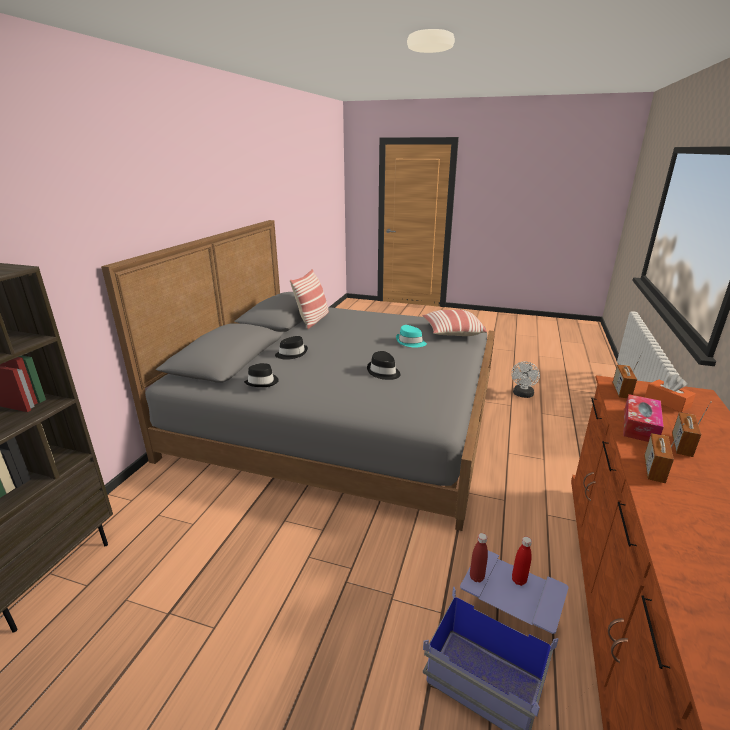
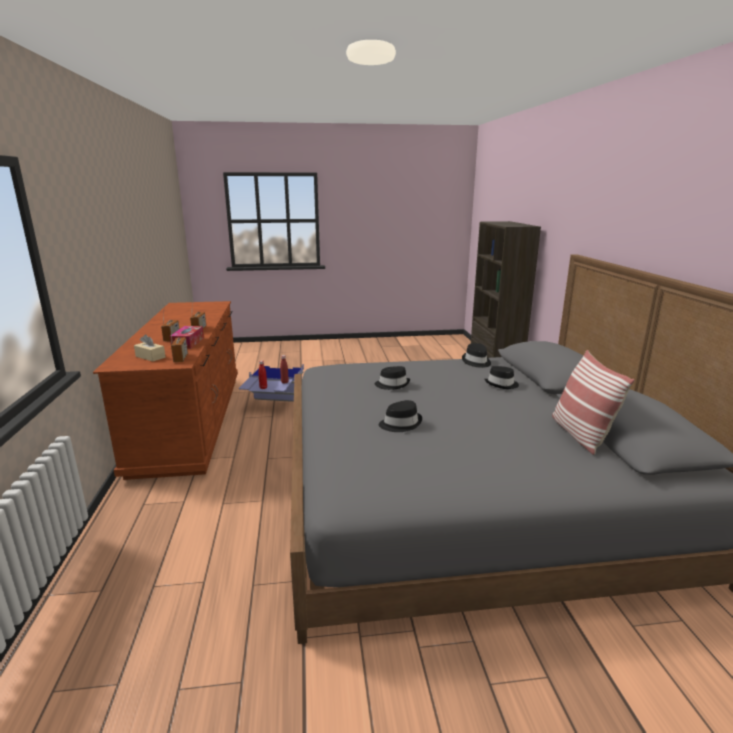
camera: 155 degrees right, 5 degrees down
(410, 342) = (400, 424): turquoise hat -> black hat
(452, 333) = (358, 459): pillow -> none
(522, 395) = (228, 623): white fan -> none
(667, 402) = (150, 357): orange tissue box -> beige tissue box

